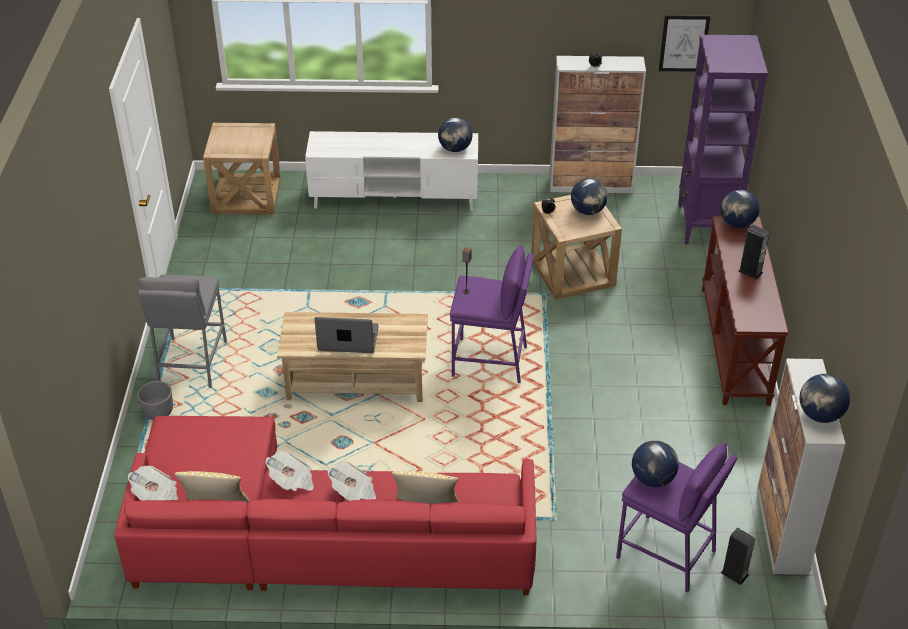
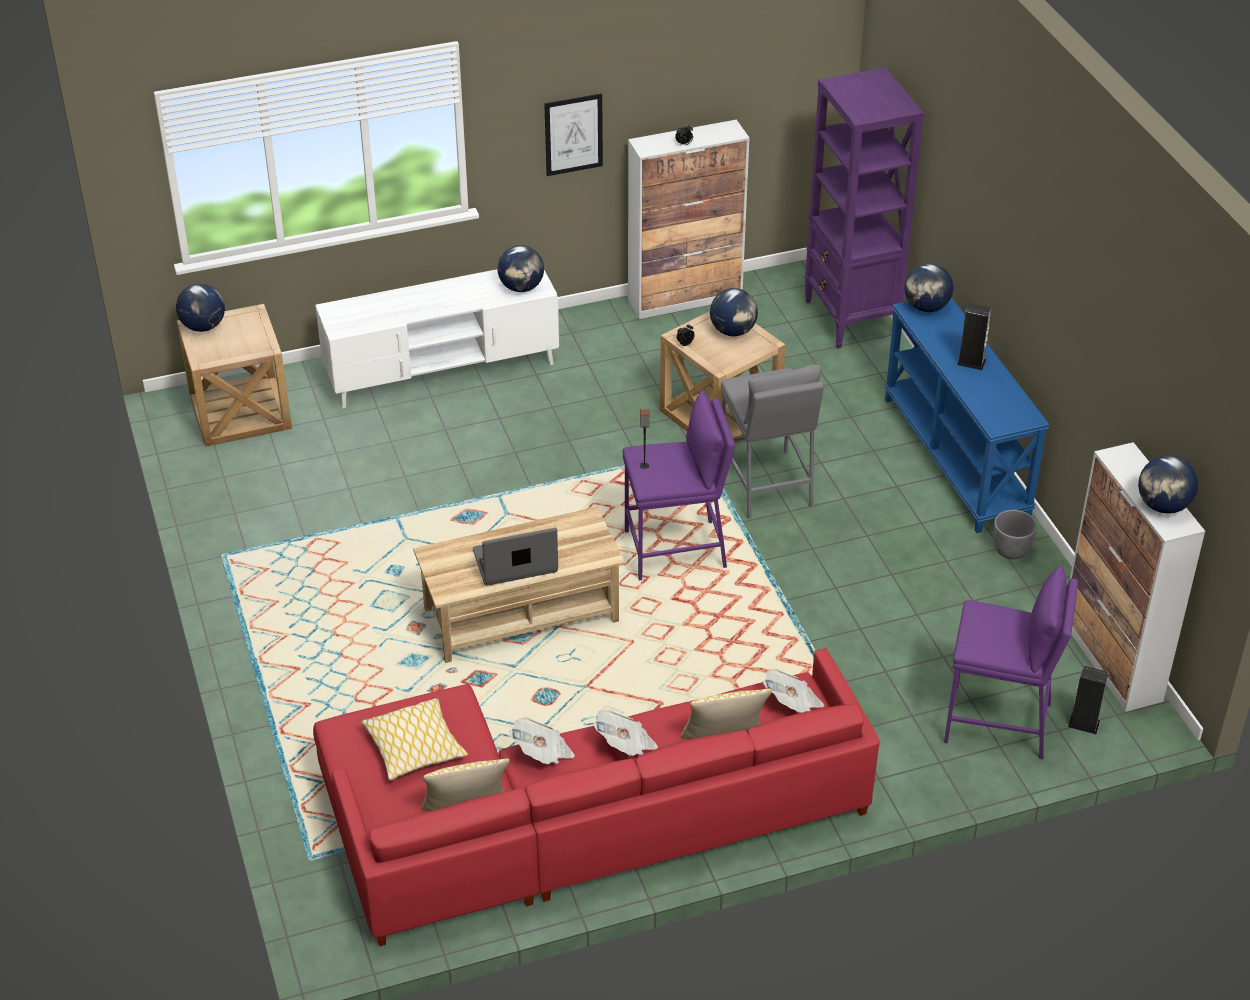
camera: 20 degrees left, 0 degrees up
(156, 495) = (380, 818): newspaper -> newspaper (792, 703)
(158, 413) = (285, 724): grey planter -> grey planter (1011, 551)
(191, 363) = (292, 649): grey stool -> grey stool (766, 485)
(207, 452) = (415, 747): none -> pillow
(653, 479) = (981, 632): globe -> globe (204, 326)
(684, 43) = (782, 93): picture -> picture (573, 134)
(735, 345) = (957, 458): brown console table -> blue console table

